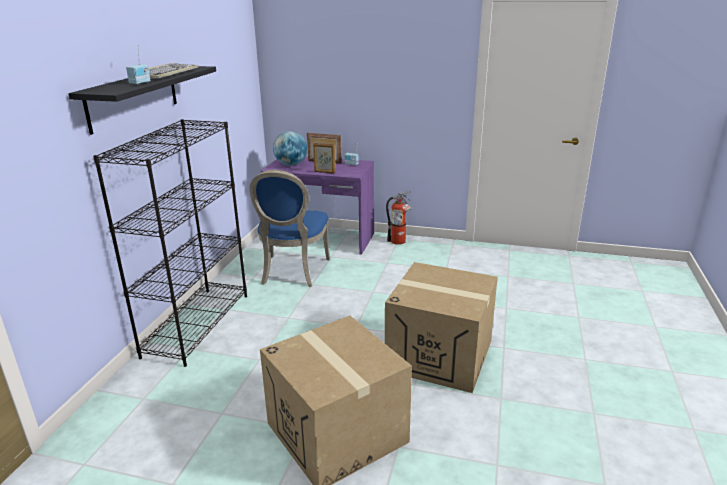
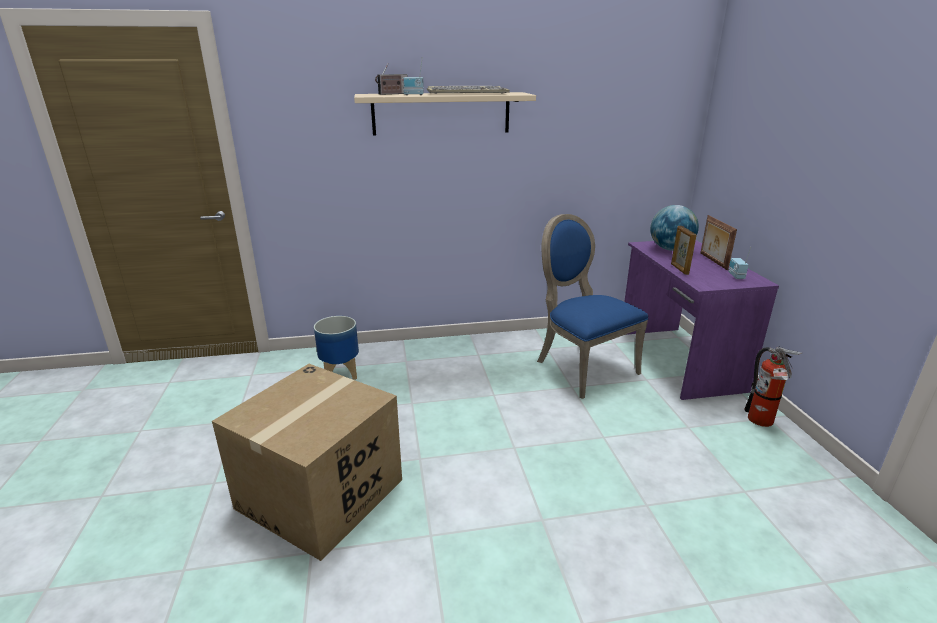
camera: 65 degrees right, 0 degrees up
(111, 86) = (392, 94): none -> radio
(133, 97) = (441, 113): black shelf -> beige shelf
(164, 392) = (341, 373): none -> planter
(197, 324) = (443, 351): black bookcase -> none
(292, 272) = (582, 367): blue chair -> blue chair turned 75 degrees clockwise
(440, 355) = (508, 545): cardboard box -> none

